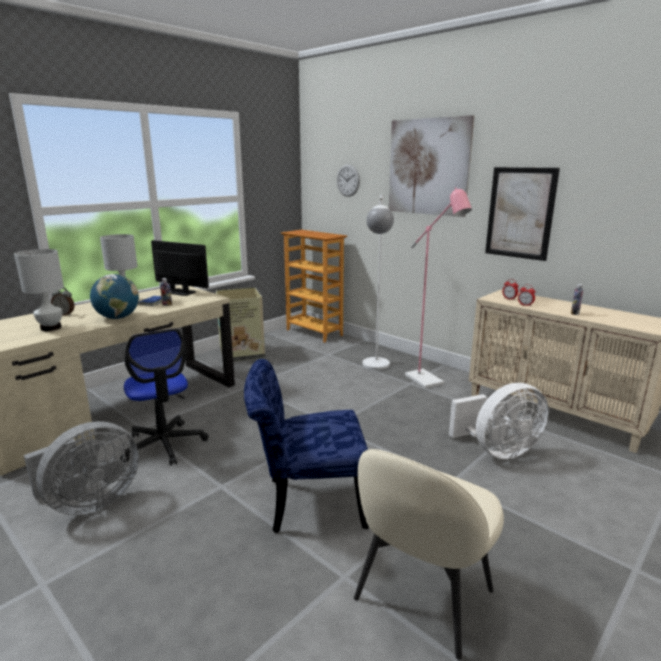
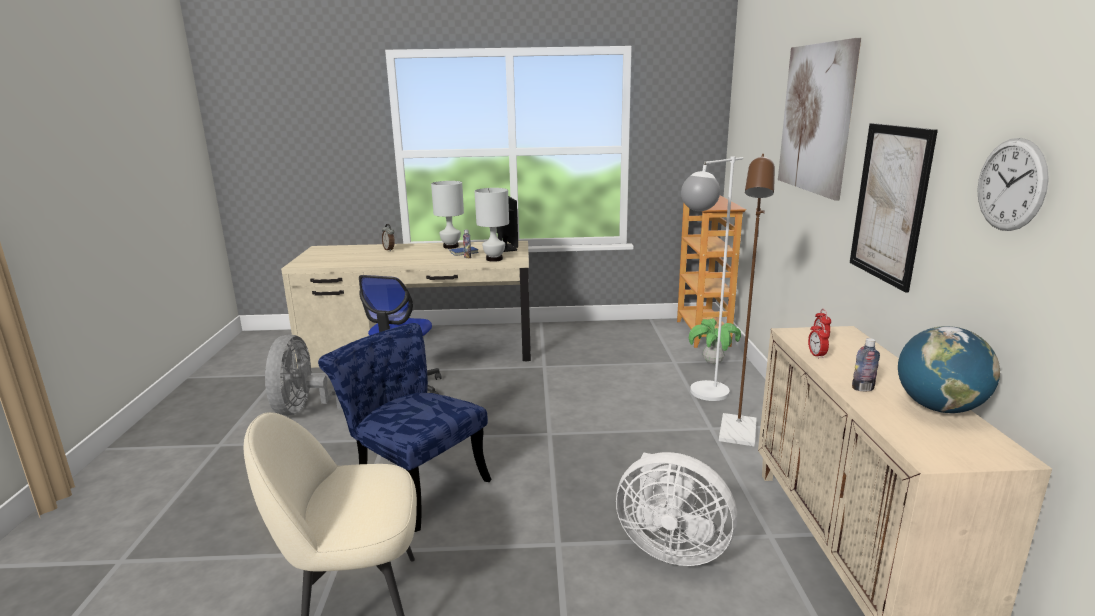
camera: 45 degrees right, 0 degrees up
(51, 328) = (359, 258): white table lamp -> white table lamp (494, 259)
(89, 503) = (306, 409): grey fan -> grey fan turned 90 degrees clockwise
(117, 318) = (411, 260): globe -> globe (938, 408)
(243, 353) = (590, 333): cardboard box -> none
(348, 180) = (756, 132): wall clock -> wall clock (1011, 185)
(349, 347) = (713, 362): none -> potted plant
(428, 382) = (737, 436): pink floor lamp -> brown floor lamp

